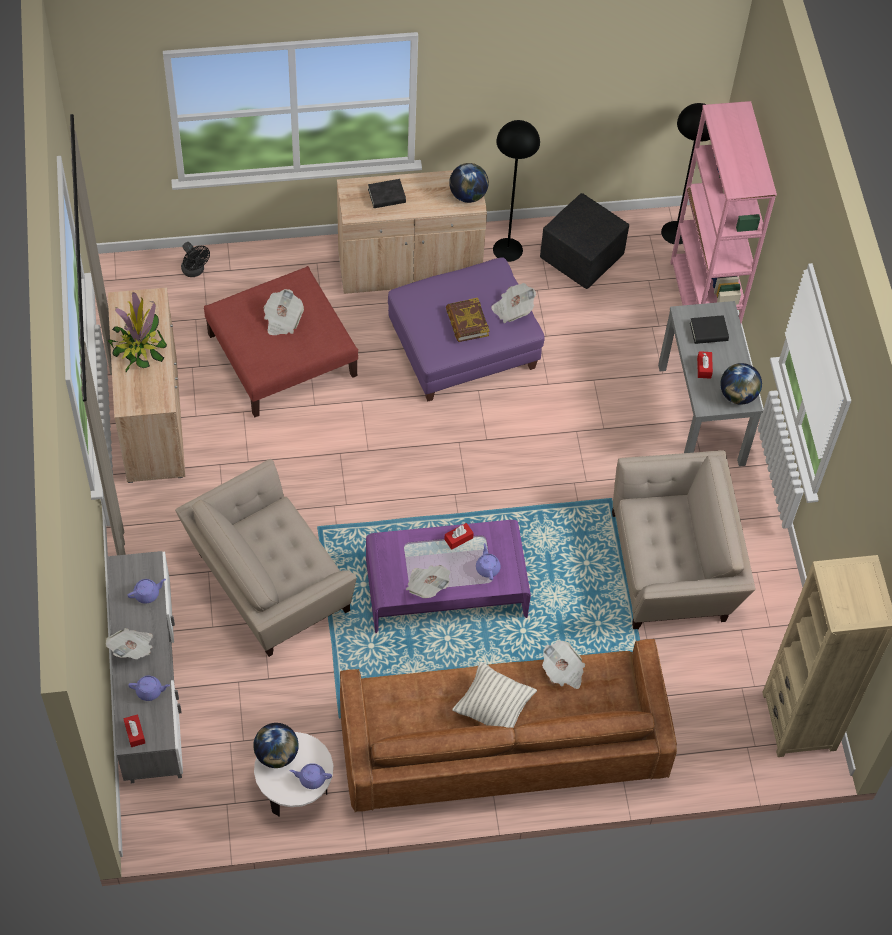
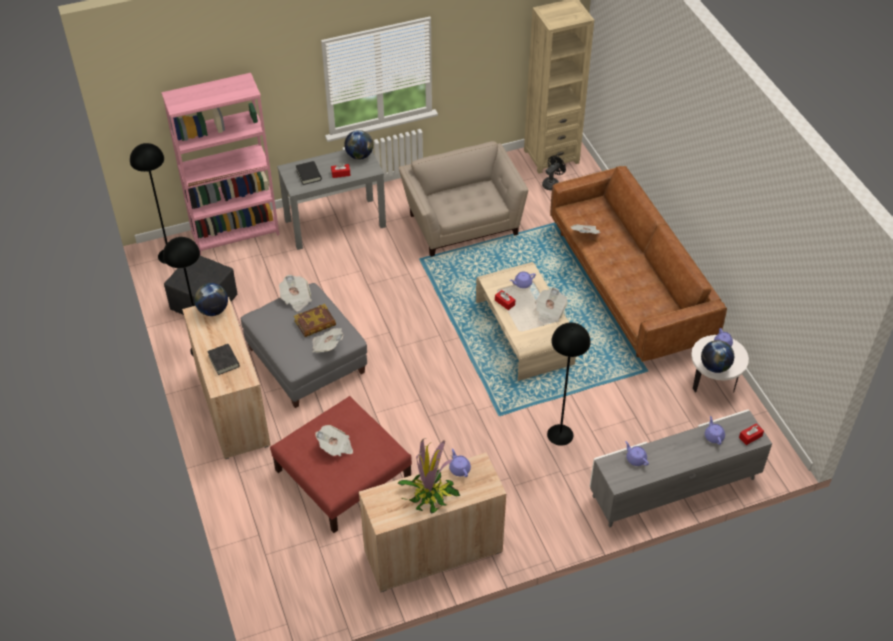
camera: 100 degrees left, 10 degrees down
(132, 649) = (685, 456): newspaper -> newspaper (327, 346)
(162, 381) = (459, 469): none -> purple teapot
(195, 271) = (265, 561): black fan -> black fan (552, 183)
(268, 585) = (560, 435): beige armchair -> black floor lamp
(446, 589) = (524, 332): purple coffee table -> beige coffee table
(463, 346) = (305, 360): purple ottoman -> grey ottoman
(493, 707) = (626, 263): pillow -> none

